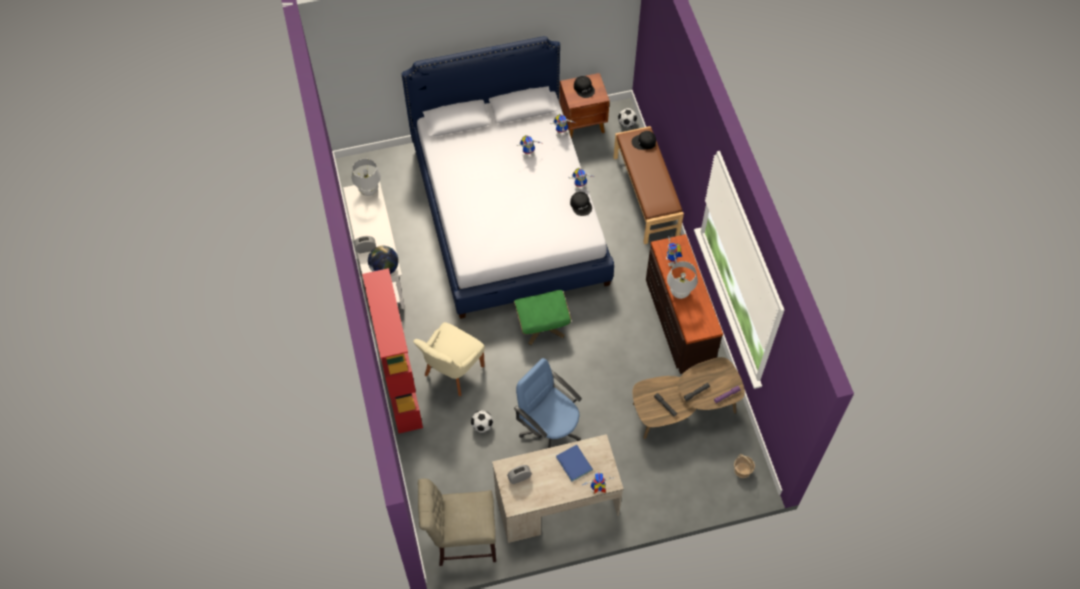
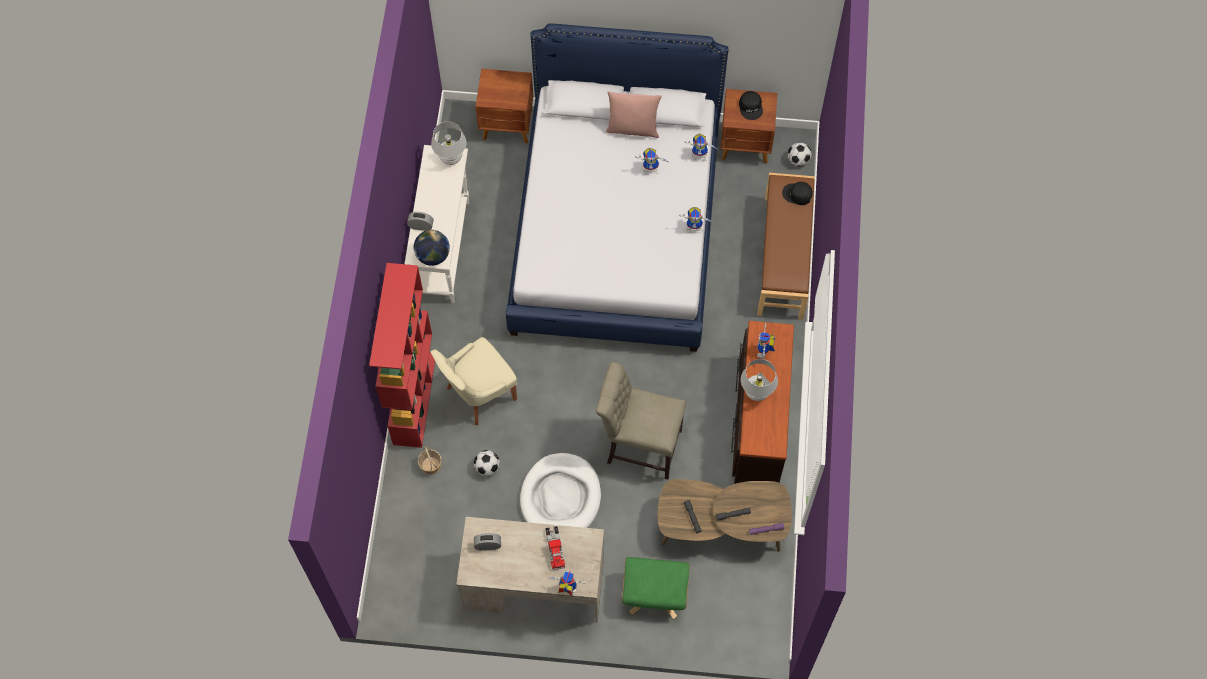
camera: 20 degrees right, 5 degrees up
(393, 163) = (508, 125): none -> brown nightstand
(462, 540) = (415, 588): beige chair -> beige chair (639, 445)
(502, 128) = (633, 128): none -> pink pillow
(542, 325) = (600, 373): green ottoman -> green ottoman (655, 593)
(550, 429) = (560, 497): blue office chair -> white dog bed
(574, 462) = (555, 548): blue book -> toy truck
(581, 205) = (686, 250): black cap -> none
(742, 470) = (758, 620): basket -> basket (431, 466)

